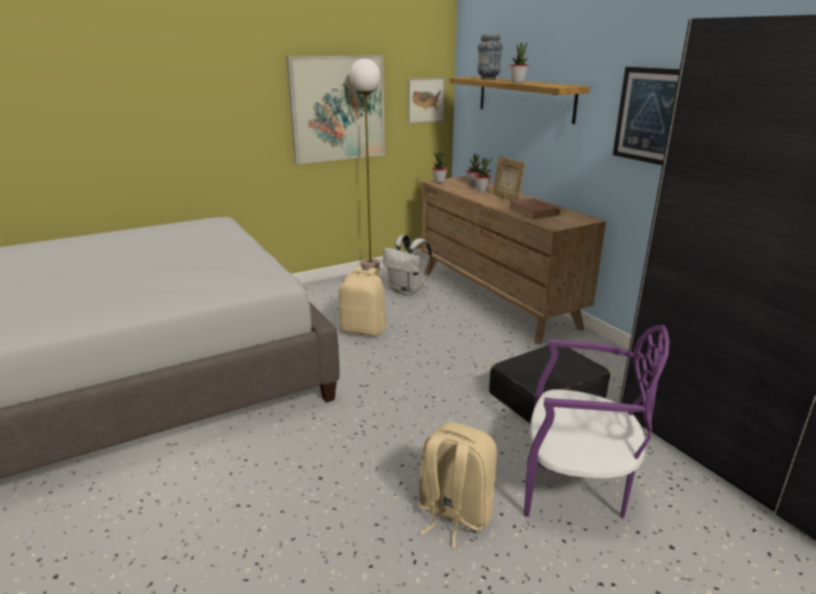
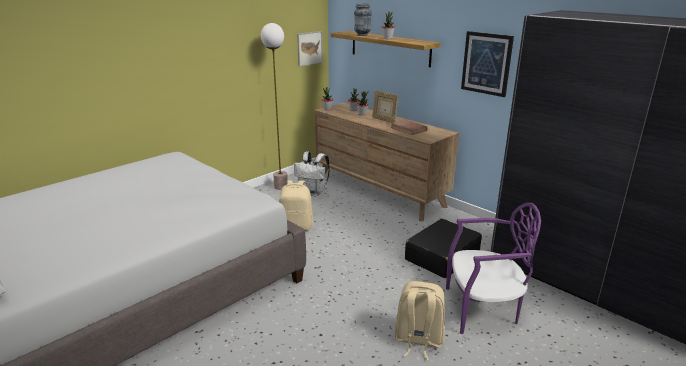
camera: 15 degrees left, 0 degrees up
(338, 109) = (250, 60): picture -> none

